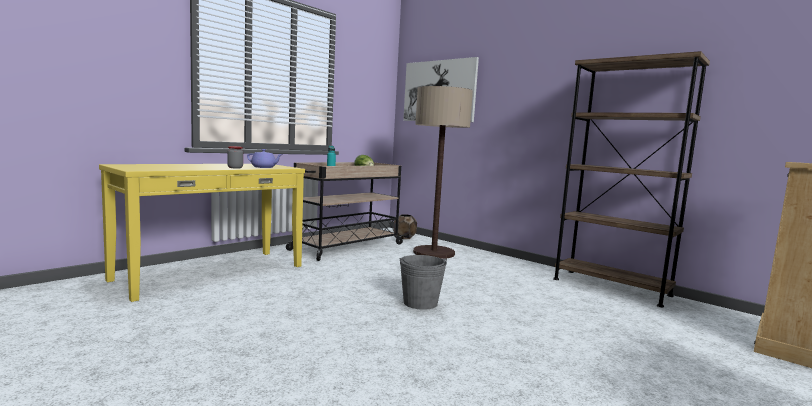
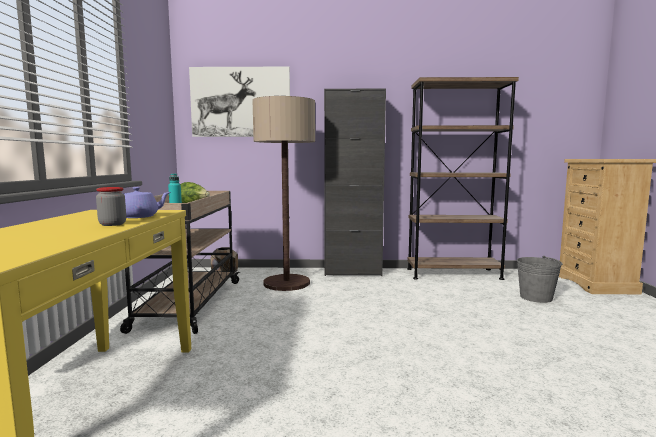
camera: 40 degrees left, 0 degrees up
(420, 303) = (392, 341): grey bucket -> grey bucket (536, 297)
(507, 260) = (352, 272): none -> black cabinet

